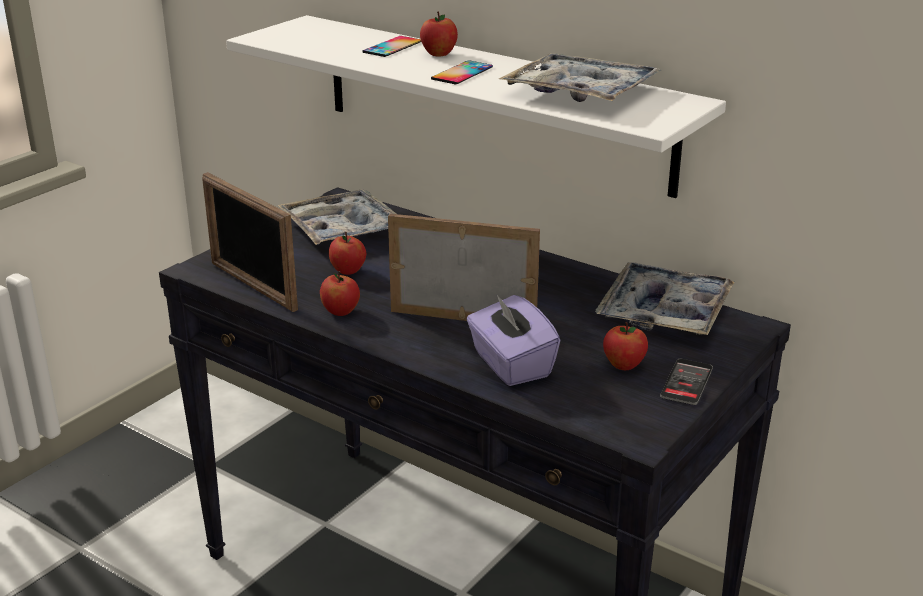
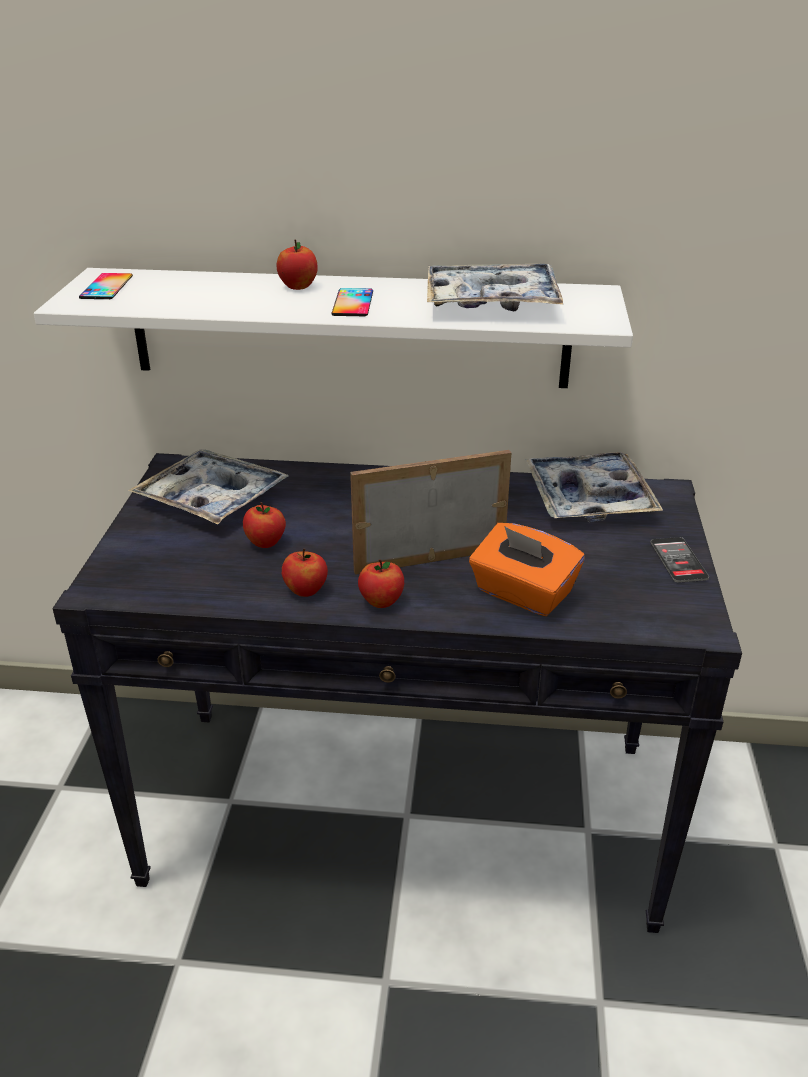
camera: 30 degrees left, 5 degrees up
(252, 286) = (182, 591): picture frame -> none
(392, 47) = (239, 287): phone -> phone (106, 287)
(510, 364) = (522, 593): purple tissue box -> orange tissue box
(623, 365) = (614, 561): apple -> apple (381, 602)

